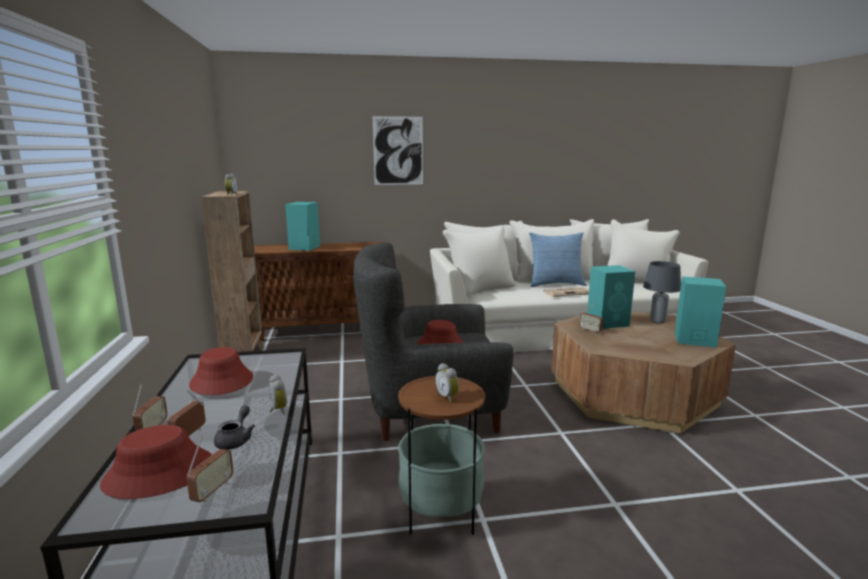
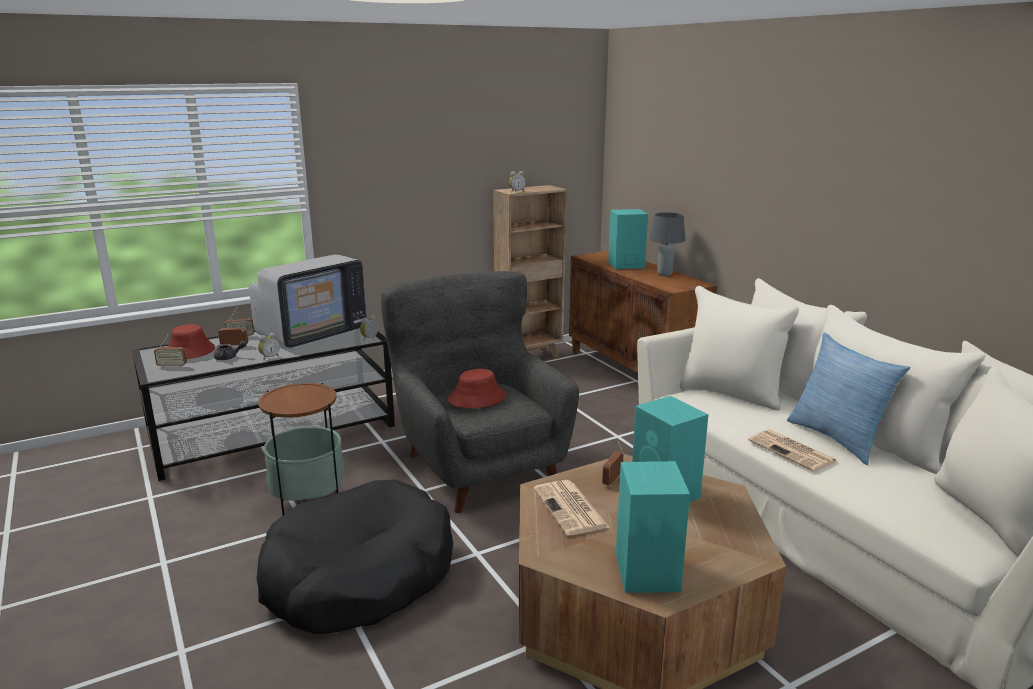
camera: 70 degrees right, 5 degrees up
(221, 382) = (312, 334): red hat -> television
(398, 151) = (748, 160): picture -> none
(448, 397) = (292, 401): alarm clock -> alarm clock (370, 339)
(584, 492) = (359, 576): none -> black dog bed
(625, 345) = (571, 509): none -> newspaper
(657, 321) = (719, 538): grey table lamp -> grey table lamp (664, 274)

